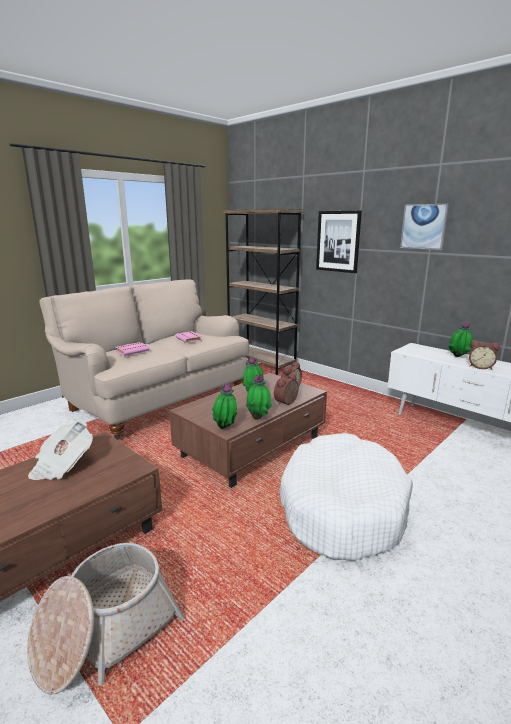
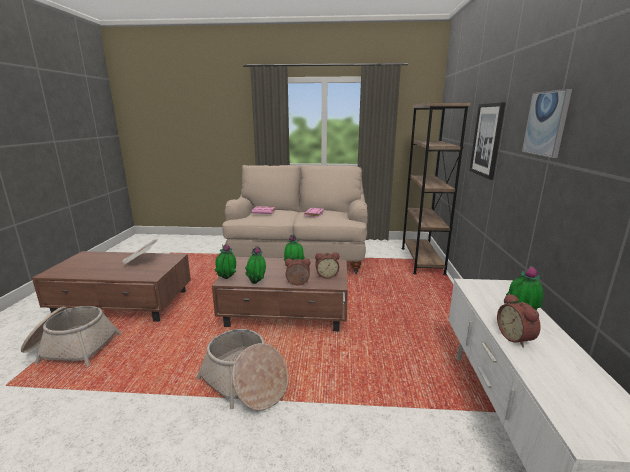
camera: 50 degrees right, 0 degrees up
(341, 507) = (245, 383): white dog bed -> basket

